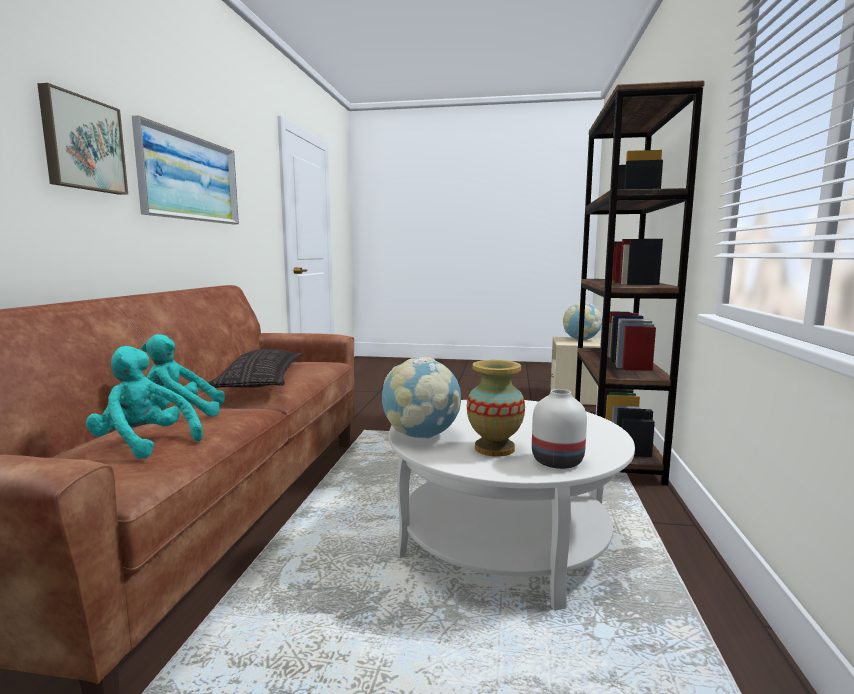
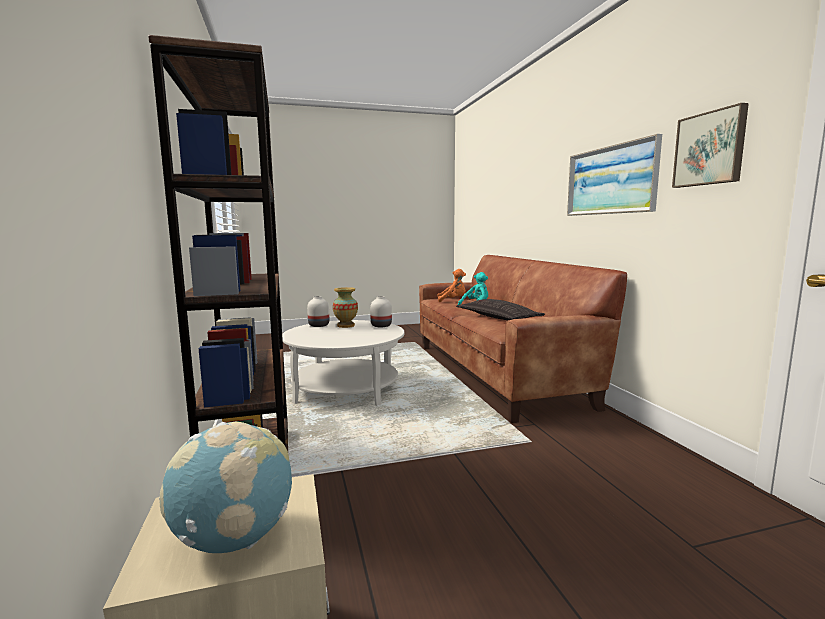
camera: 155 degrees right, 0 degrees up
(82, 144) = (550, 185): picture -> picture (710, 149)
(144, 444) = (453, 300): turquoise plush toy -> orange plush toy
(421, 435) = (381, 326): globe -> white vase

